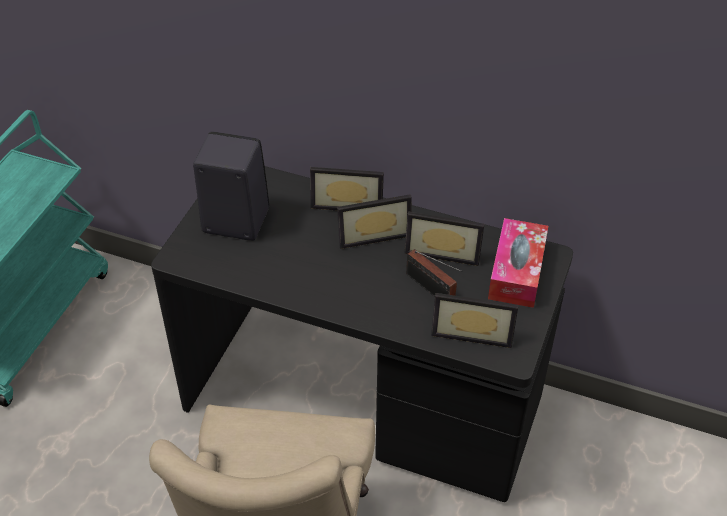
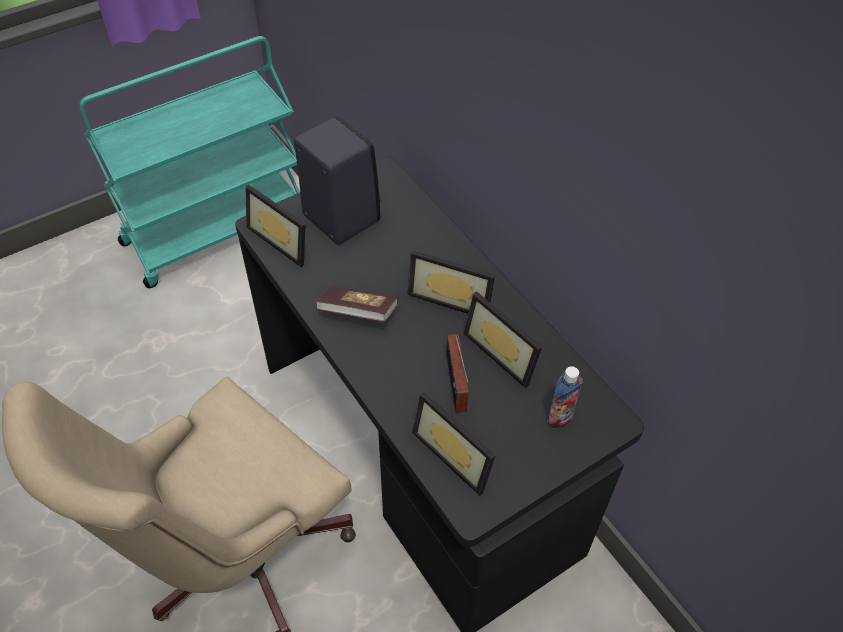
camera: 35 degrees right, 5 degrees up
(316, 280) = (358, 313): none -> book
(347, 202) = (456, 253): picture frame -> picture frame (284, 239)
(516, 272) = (560, 417): tissue box -> bottle

